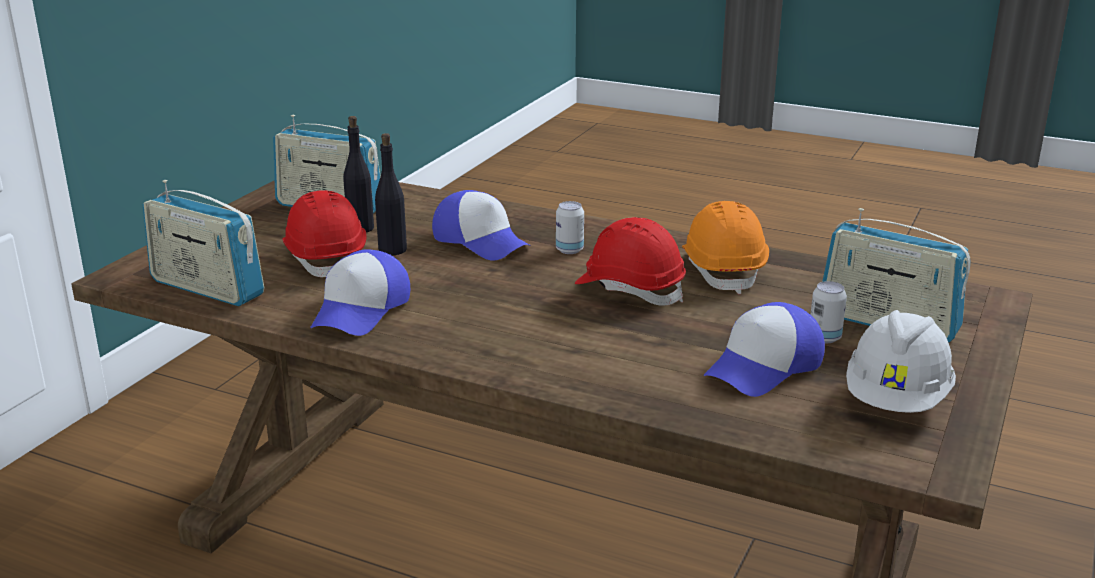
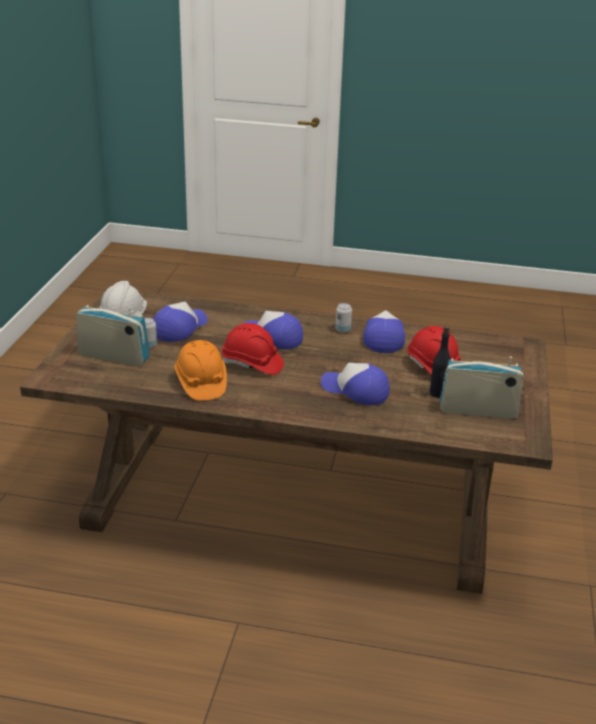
camera: 165 degrees right, 5 degrees up
(207, 288) = (473, 342): radio -> none
(392, 250) = (402, 378): black bottle -> none
(569, 250) = (297, 389): can -> can (343, 330)
(574, 331) = (273, 337): none -> cap

